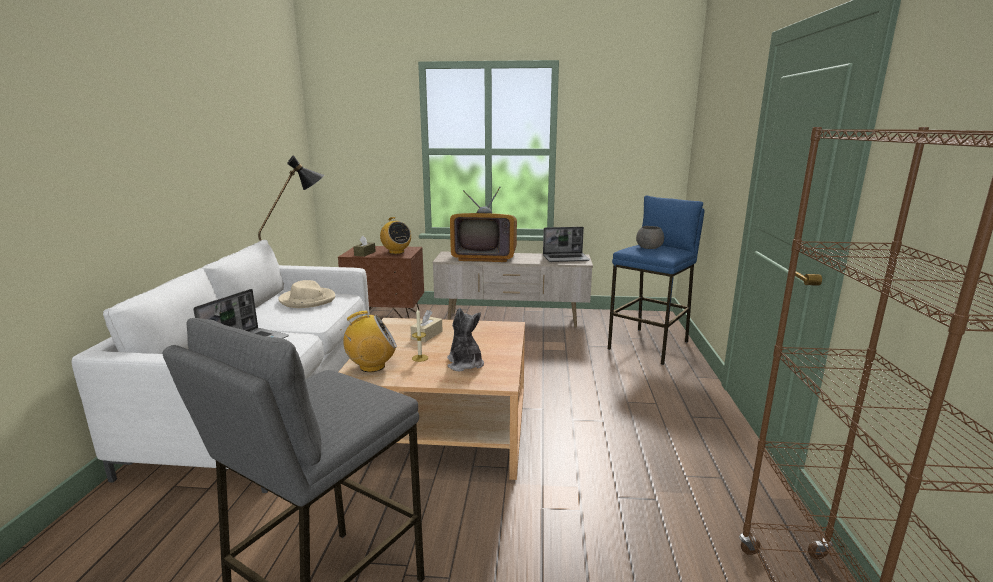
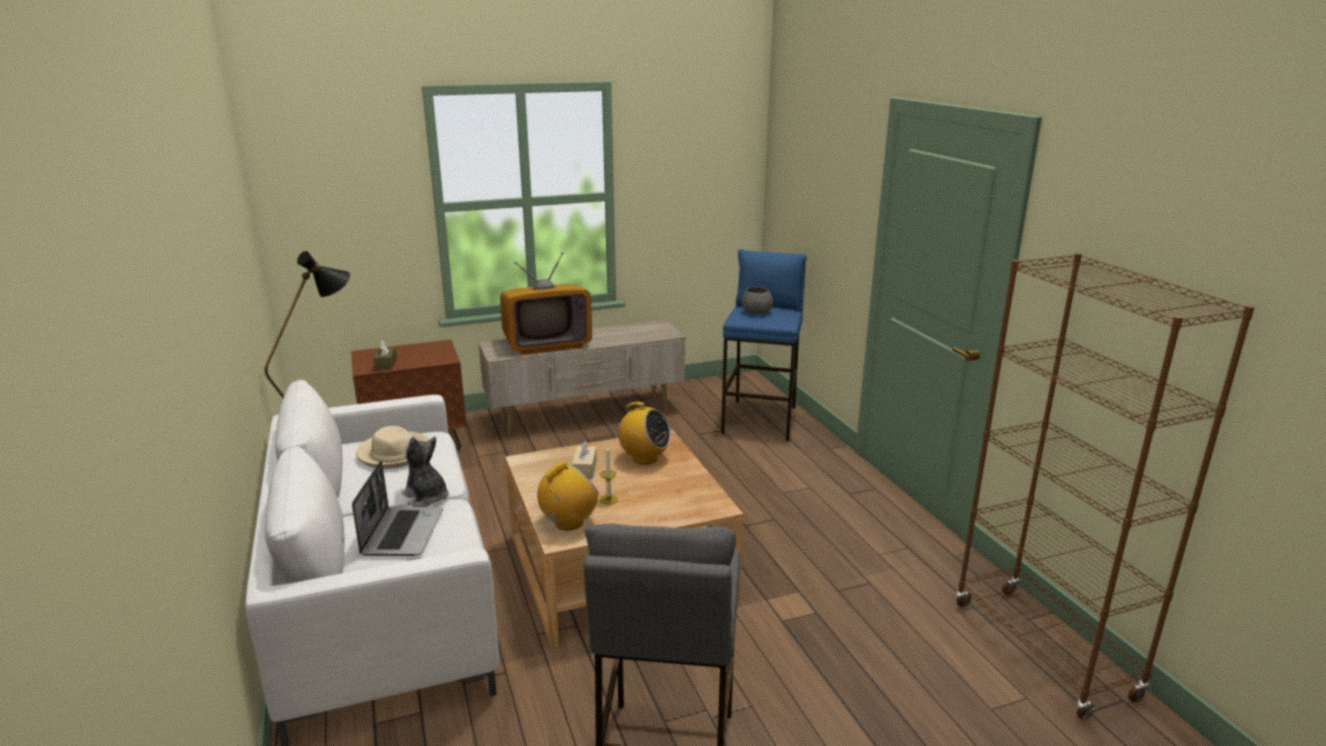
camera: 25 degrees left, 5 degrees up
(396, 252) = (428, 355): radio -> radio (644, 458)
(465, 364) = (663, 496): plush toy -> plush toy (426, 497)
(566, 258) = (647, 330): laptop -> none

